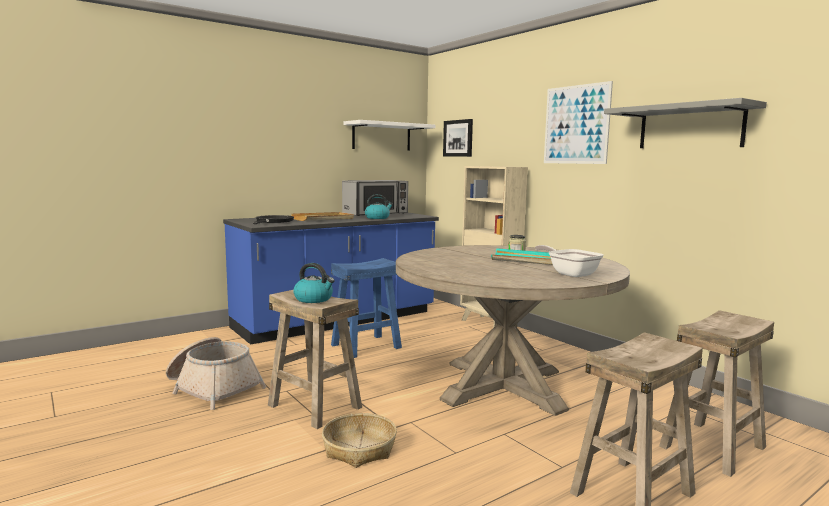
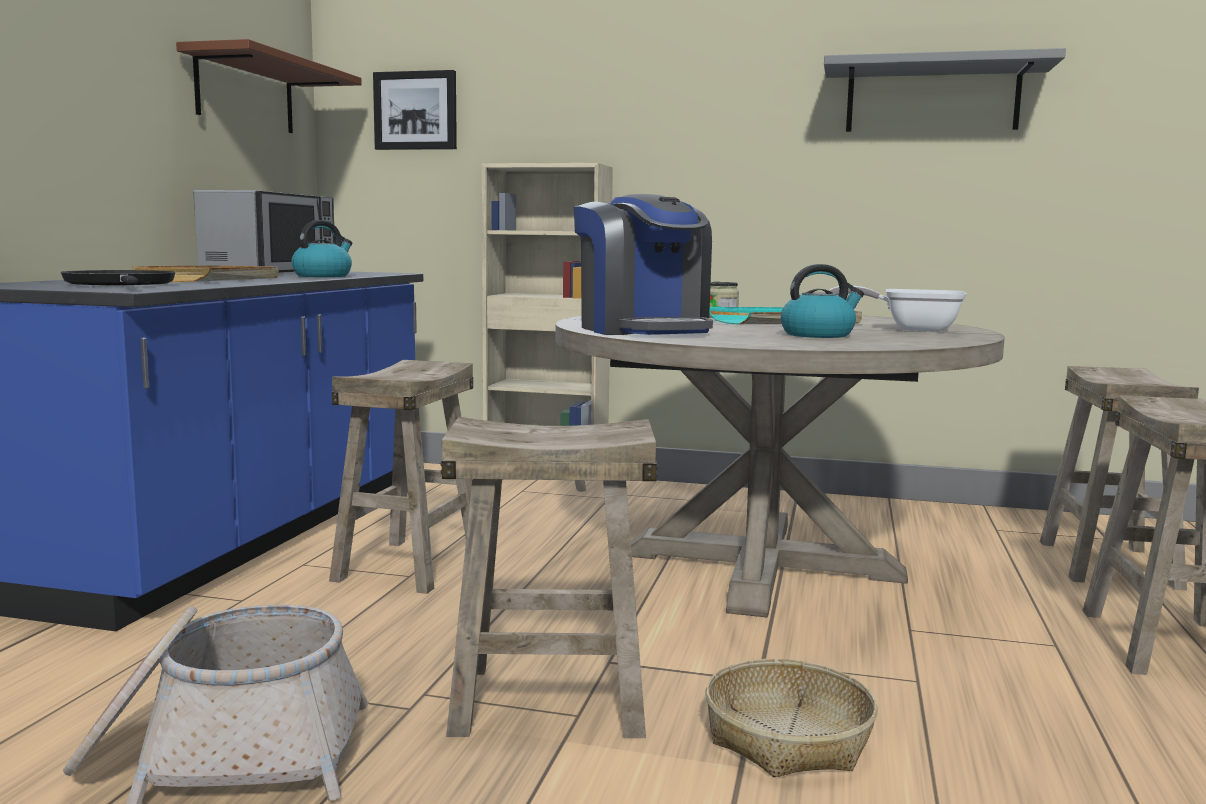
camera: 40 degrees left, 0 degrees up
(314, 299) = (558, 433): kettle -> kettle (818, 335)
(366, 346) = (409, 565): blue stool -> beige stool
(381, 136) = (245, 93): white shelf -> brown shelf
(431, 258) = (644, 330): none -> coffee machine
(576, 124) = (715, 89): picture -> none

